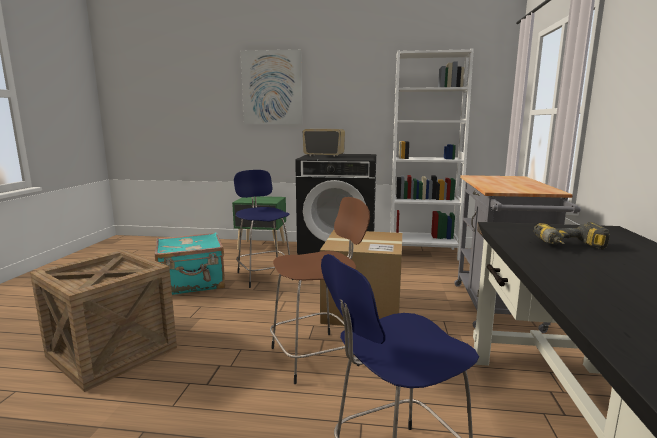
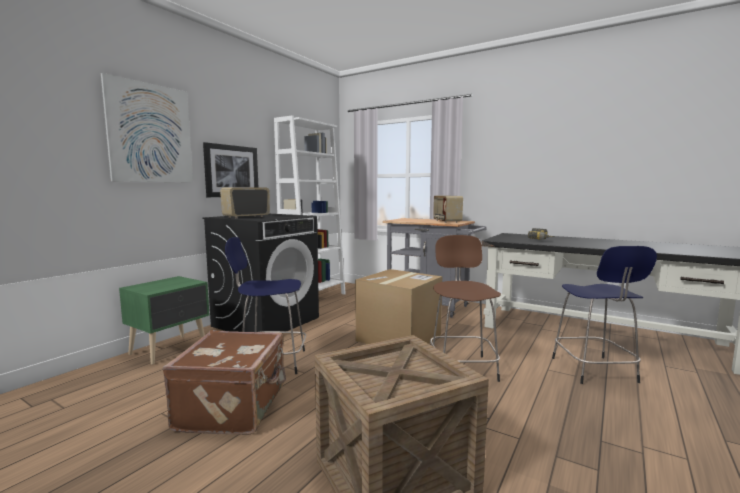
camera: 65 degrees left, 5 degrees down
(192, 284) = (234, 407): turquoise suitcase -> brown suitcase
(342, 113) = (231, 171): none -> picture
(515, 187) = (446, 221): none -> radio

